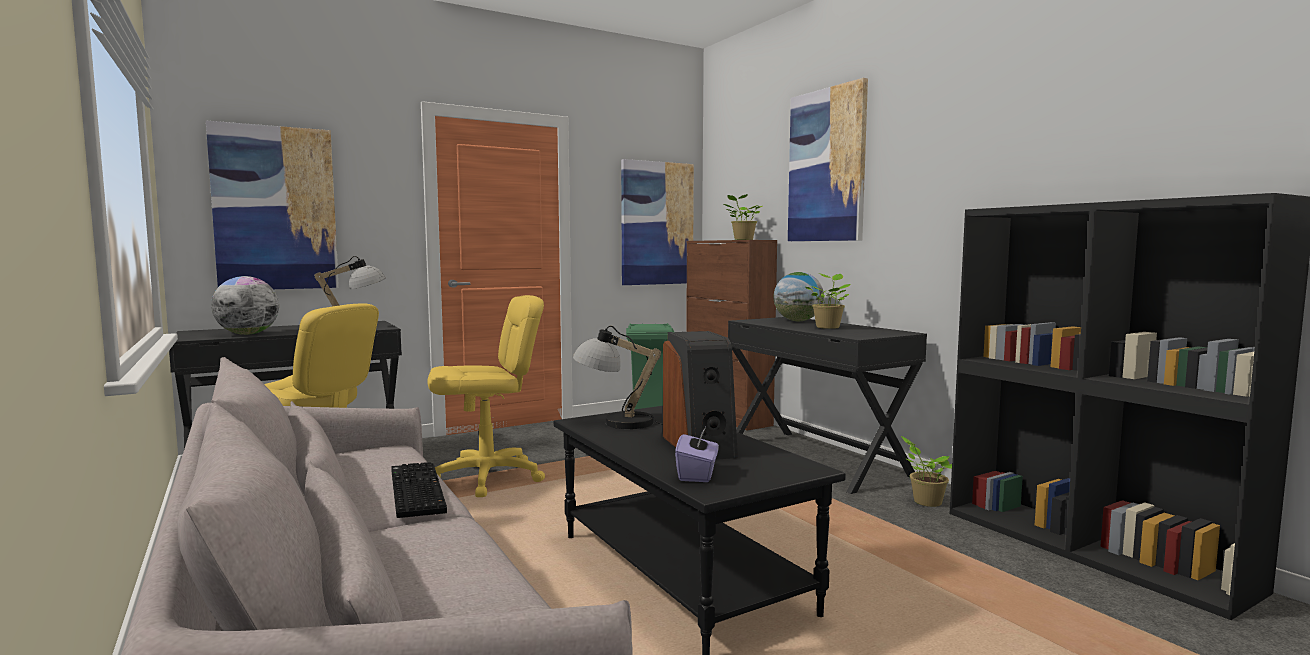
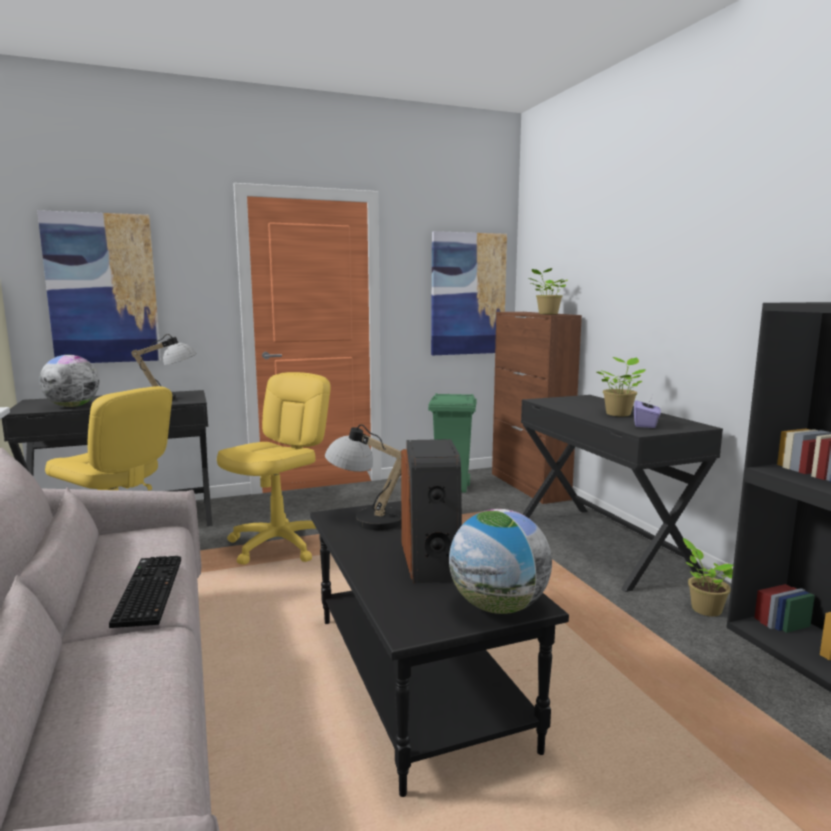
camera: 10 degrees right, 5 degrees up
(488, 478) = (279, 545): yellow office chair -> yellow office chair turned 45 degrees counterclockwise
(697, 474) = (407, 603): purple tissue box -> purple tissue box (645, 424)
(797, 321) = (593, 402): globe -> globe (498, 607)
(827, 165) = (632, 240): picture -> none

